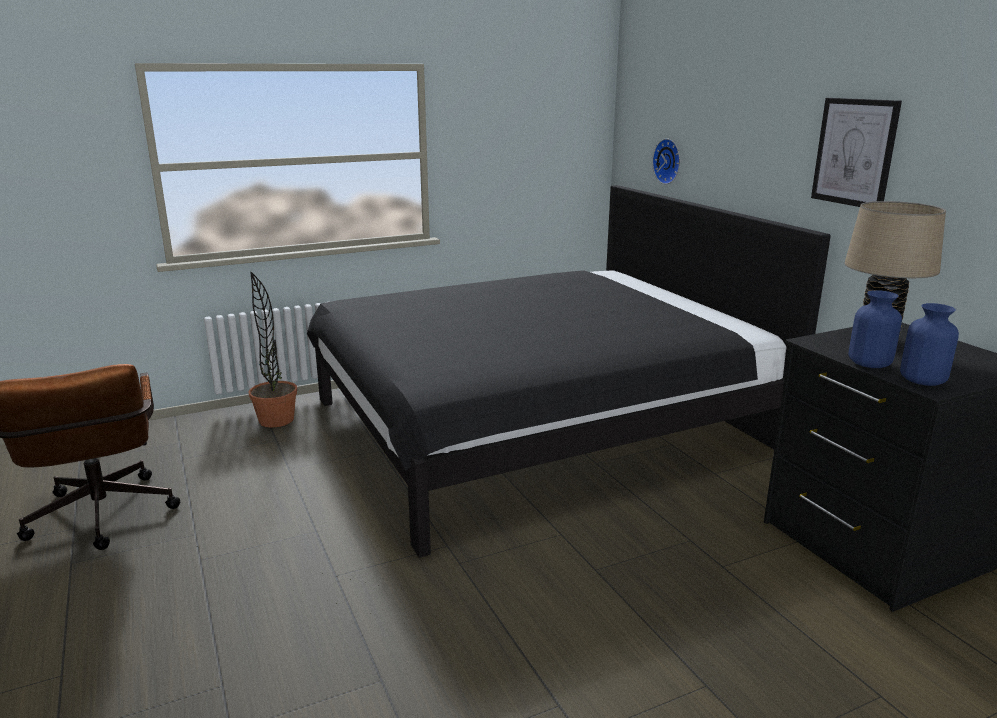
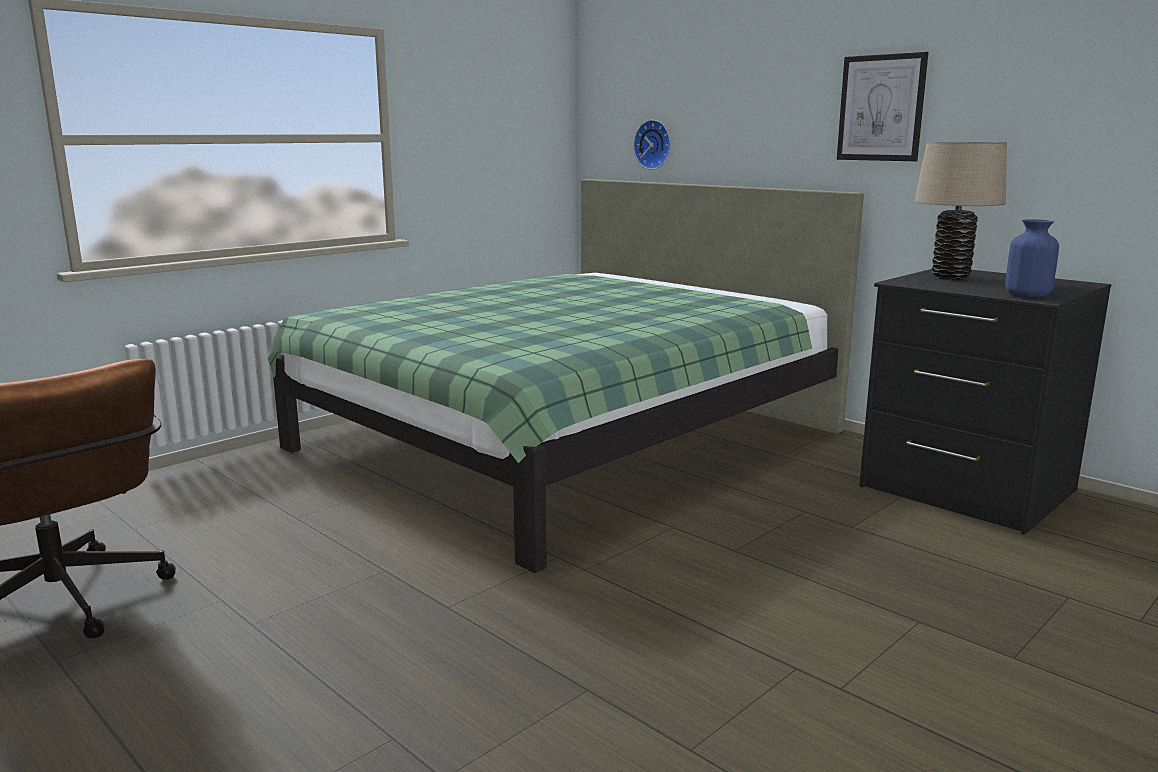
camera: 20 degrees left, 5 degrees down
(276, 420) = (237, 473): potted plant -> none
(536, 425) = (565, 439): black bed -> green bed
(869, 363) = (969, 290): blue vase -> none

